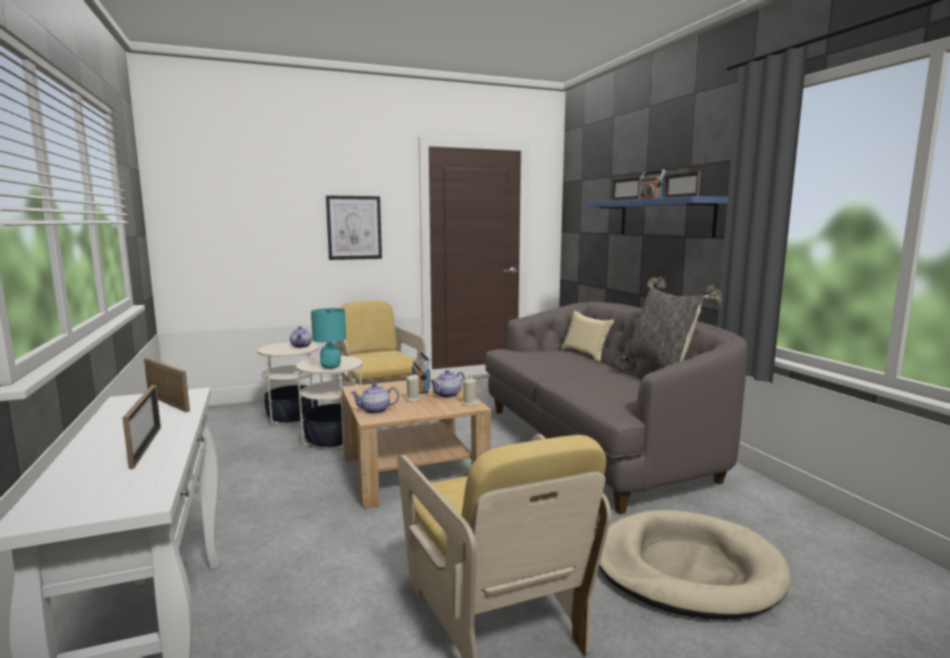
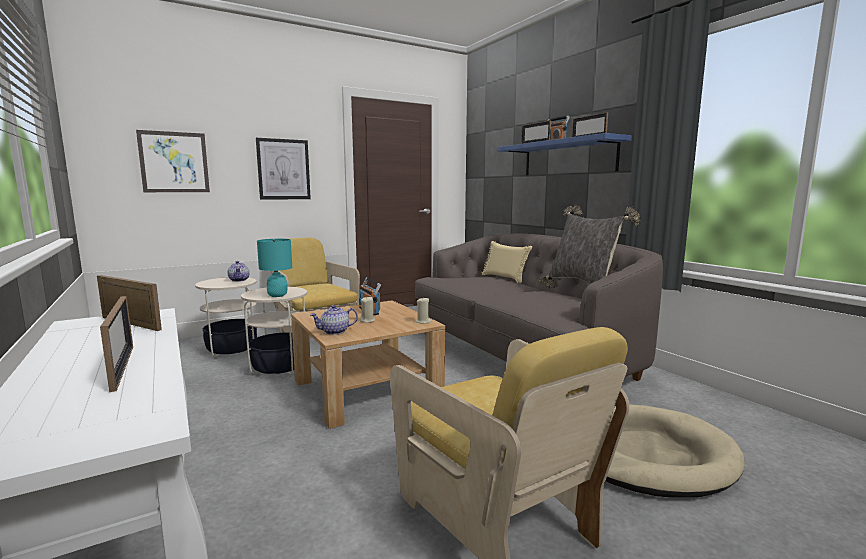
camera: 10 degrees left, 0 degrees up
(244, 223) = (174, 162): none -> picture
(447, 395) = (398, 315): teapot -> none

